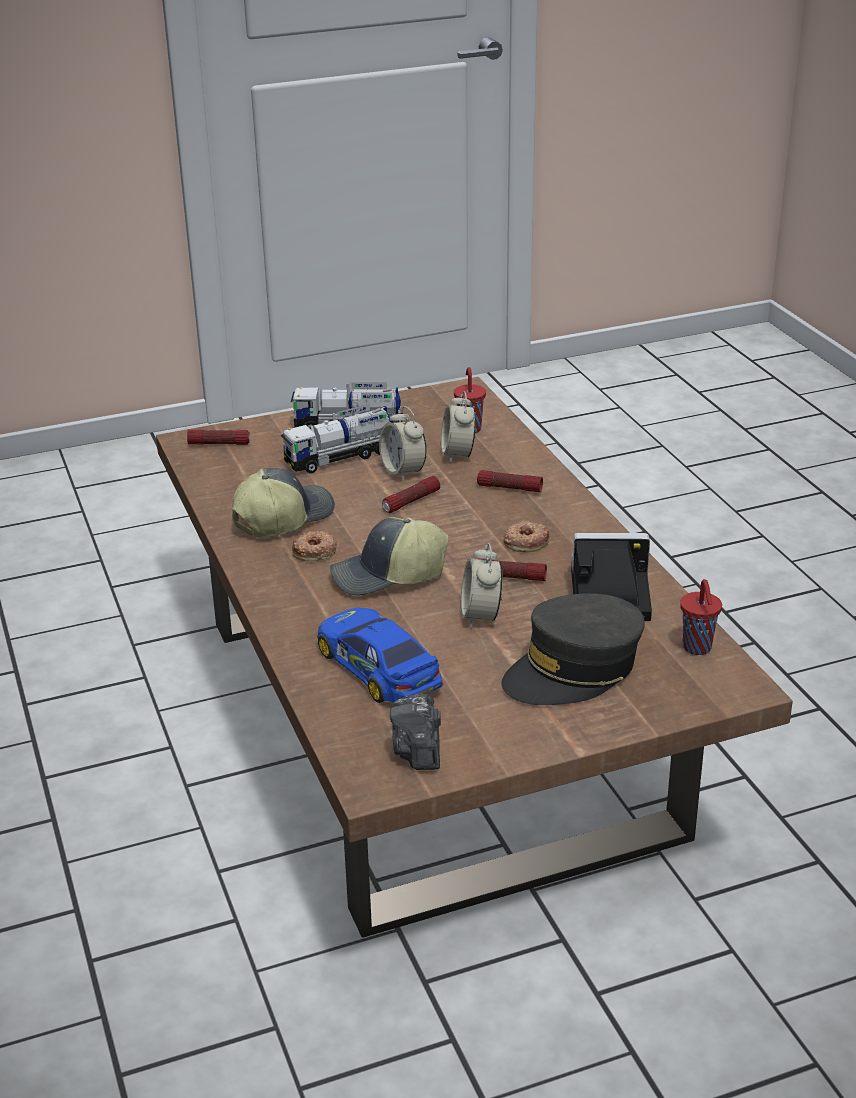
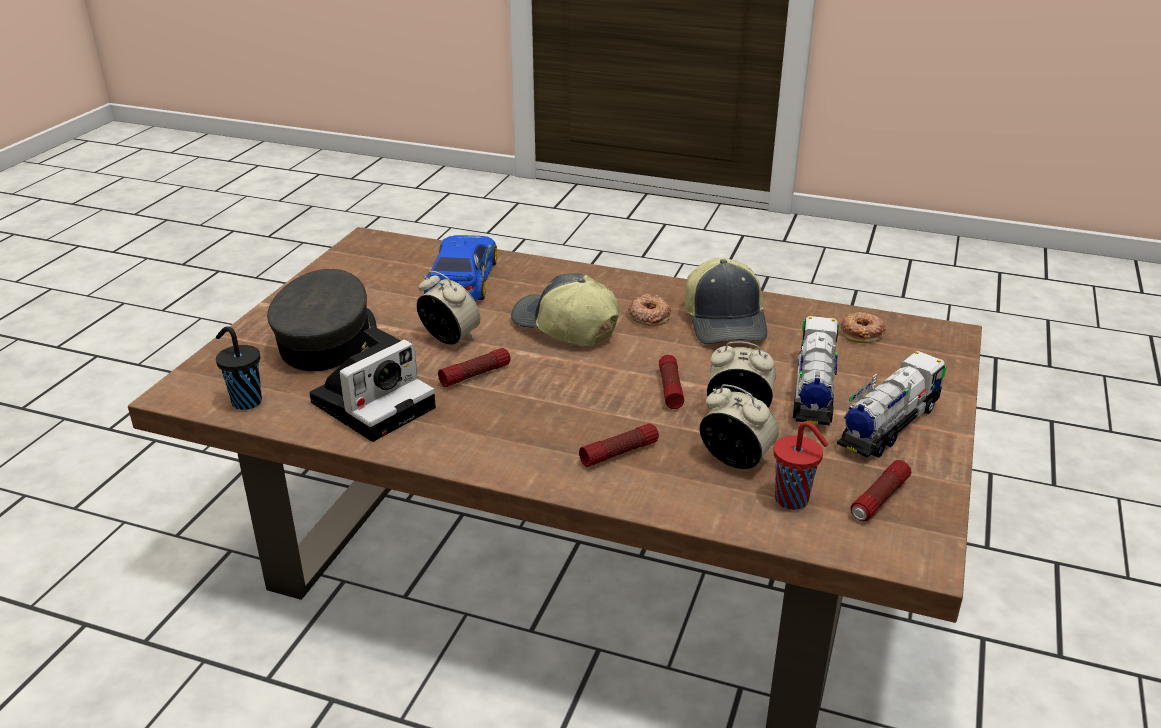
camera: 130 degrees right, 0 degrees up
(219, 444) = (921, 345): flashlight -> flashlight (879, 499)
(379, 668) = (462, 281): toy car -> toy car turned 90 degrees counterclockwise
(388, 576) = (564, 328): cap -> cap turned 75 degrees counterclockwise
(418, 750) = (366, 260): camera -> none
(525, 541) = (513, 410): donut -> donut (862, 333)
(697, 648) = (245, 402): red cup -> black cup

